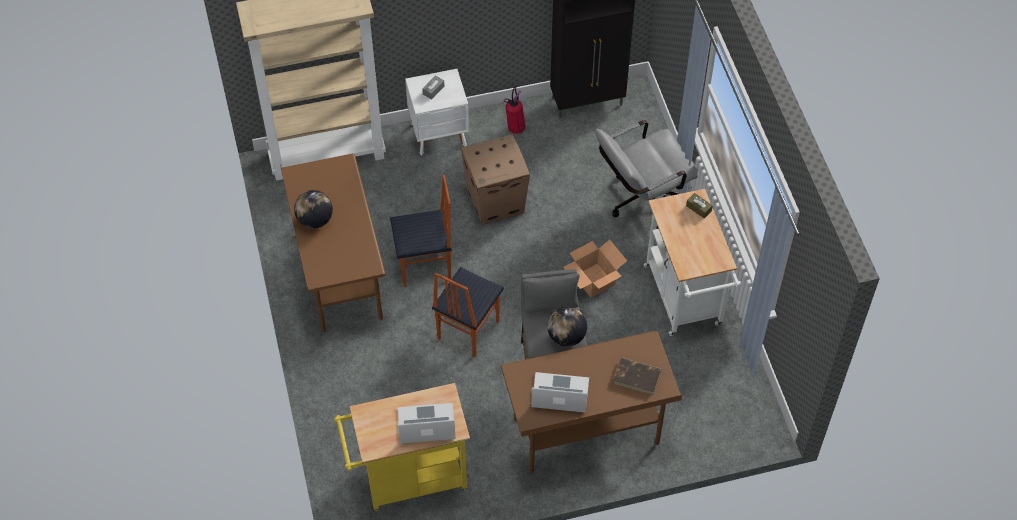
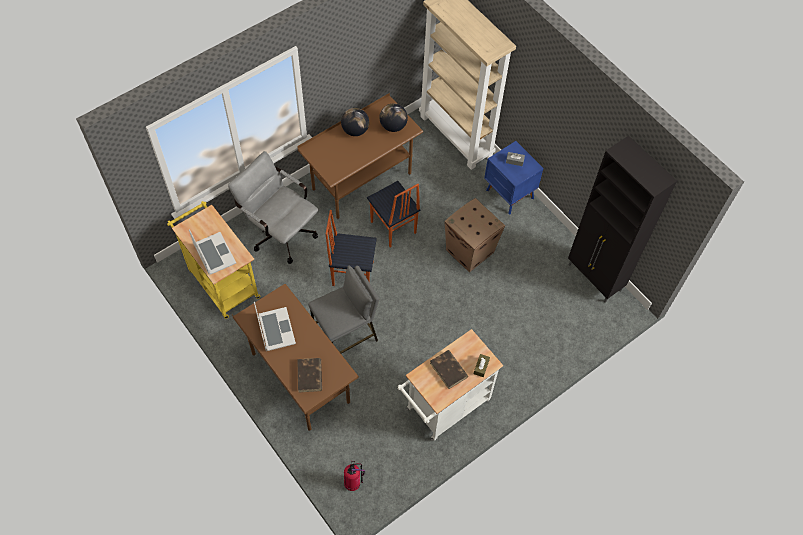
camera: 65 degrees right, 5 degrees up
(439, 135) = (509, 195): white nightstand -> blue nightstand
(515, 128) = (542, 239): fire extinguisher -> fire extinguisher (353, 482)
(566, 337) = (333, 320): globe -> globe (393, 126)
(594, 281) = (432, 339): cardboard box -> none
(642, 202) = (519, 348): grey office chair -> grey office chair (279, 231)
(690, 238) = (449, 370): none -> brown book

